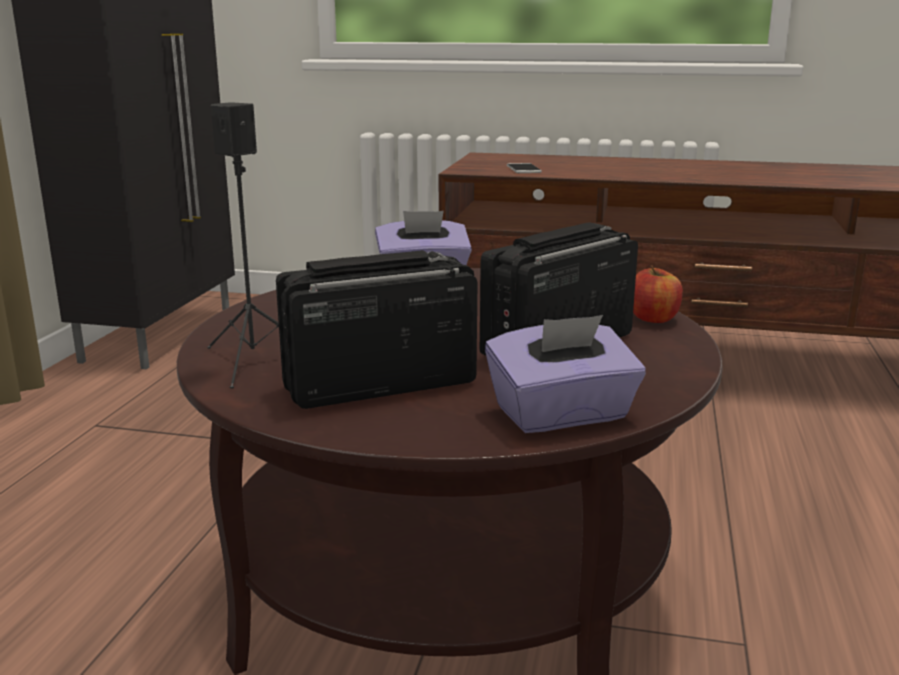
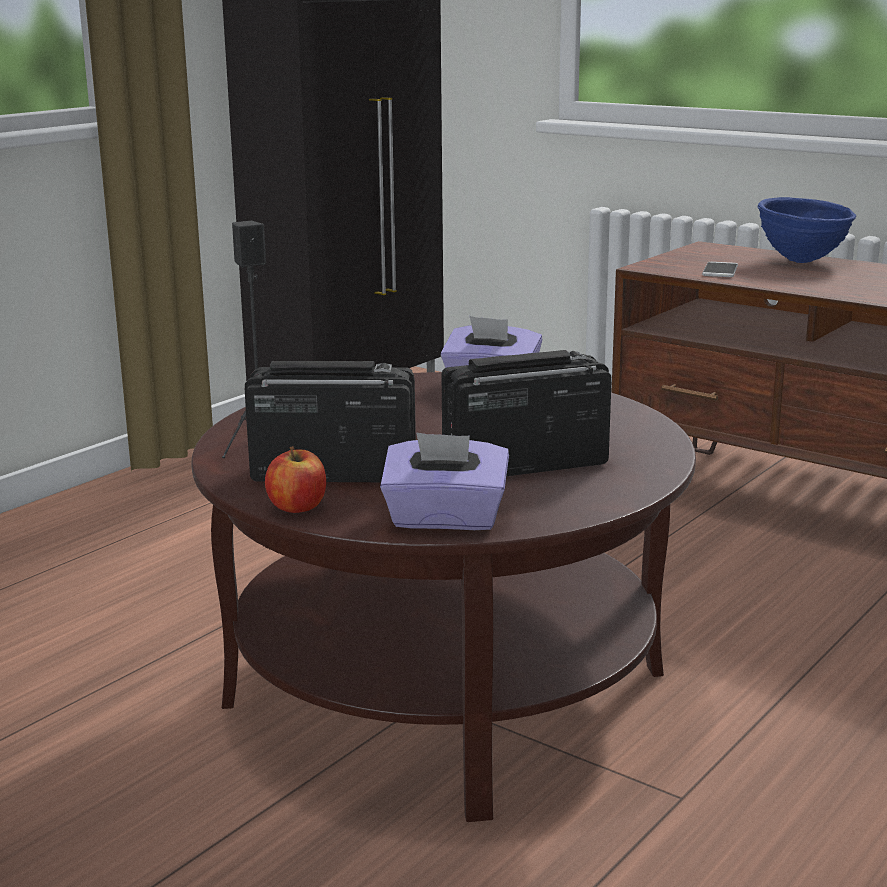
camera: 25 degrees right, 0 degrees up
(572, 159) = (802, 261): none -> blue bowl
(653, 319) = (654, 453): apple -> apple (297, 507)

